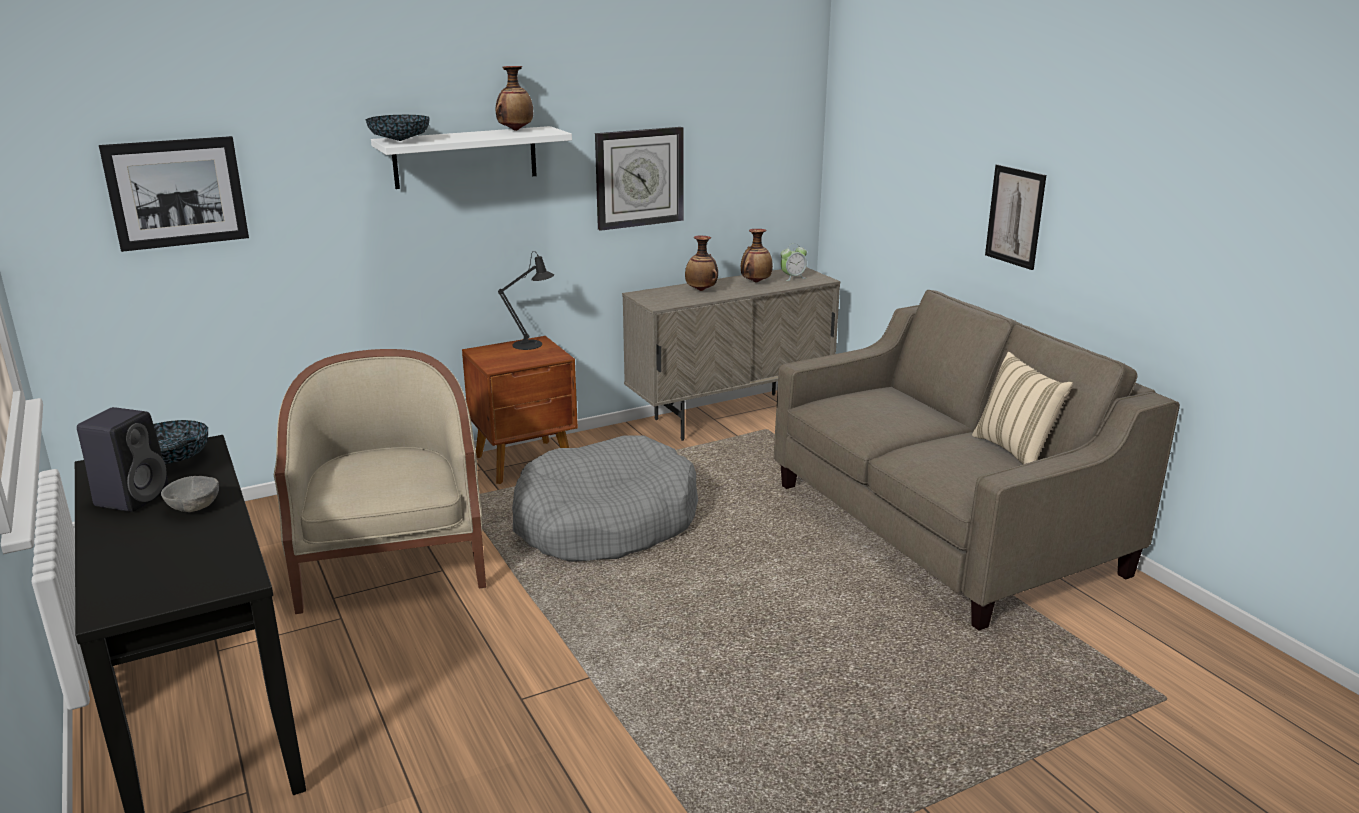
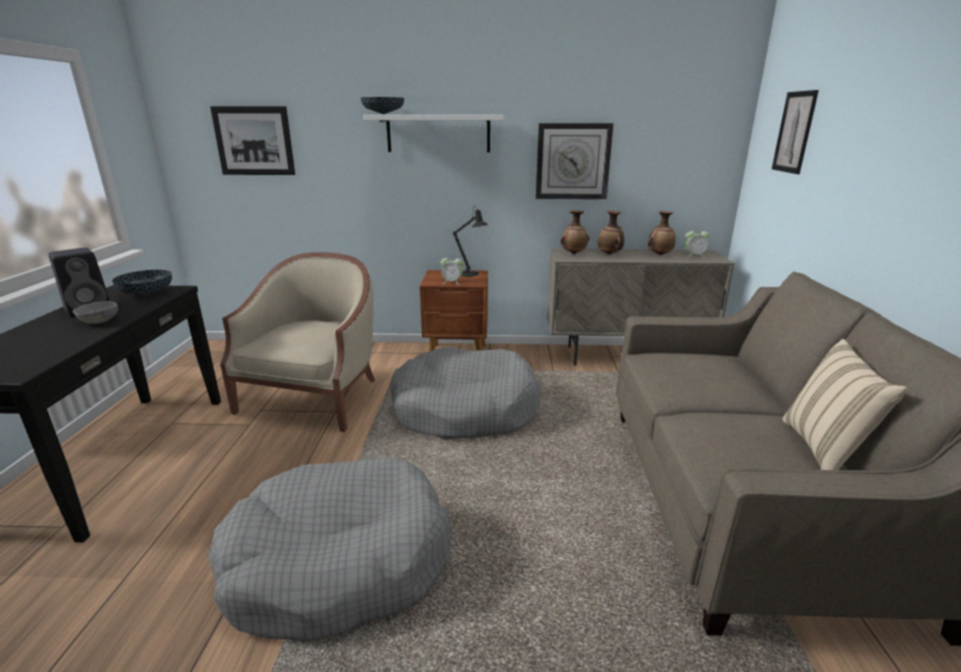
camera: 30 degrees right, 0 degrees up
(515, 130) = (472, 114): vase -> vase (573, 253)
(524, 361) = (452, 282): none -> alarm clock
(632, 697) = (339, 562): none -> grey dog bed
(1015, 216) = (902, 198): picture -> picture (794, 132)

